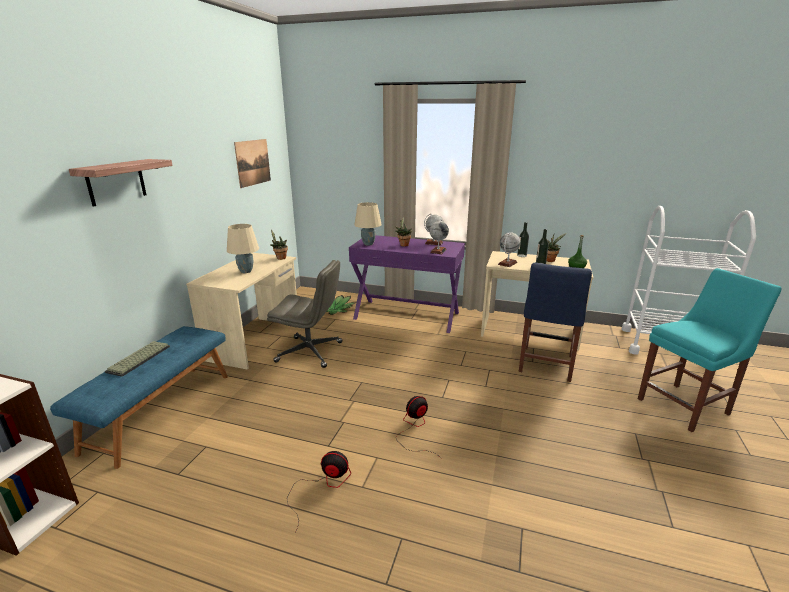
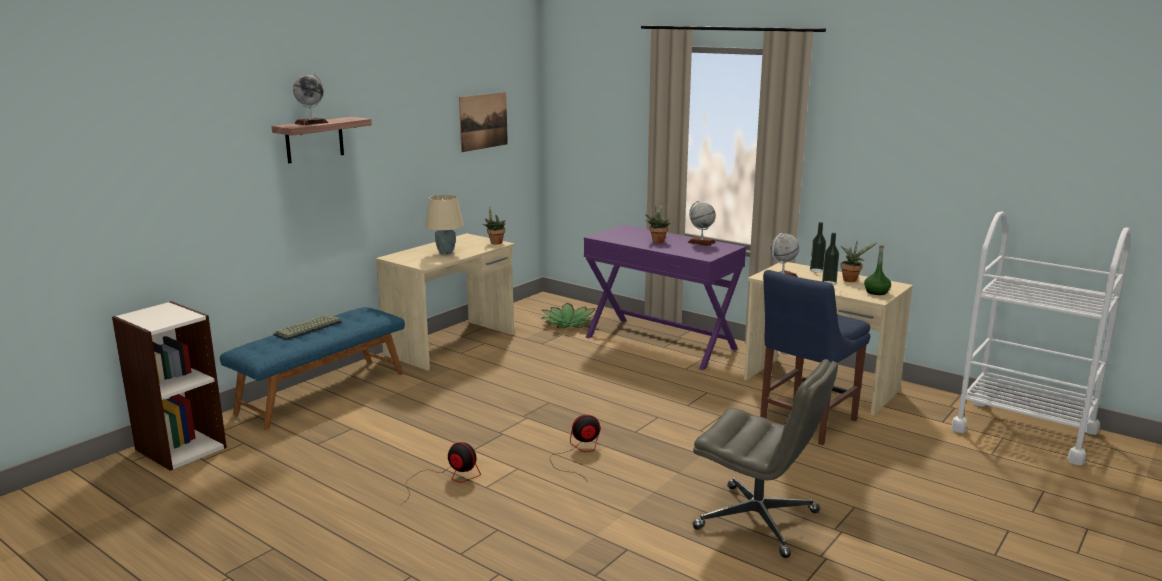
camera: 20 degrees right, 5 degrees down
(310, 352) = (508, 364): grey office chair -> grey office chair (758, 521)
(368, 244) = (612, 236): beige table lamp -> none
(438, 251) = (695, 252): globe -> globe (311, 123)
(686, 405) = (965, 495): turquoise chair -> none

